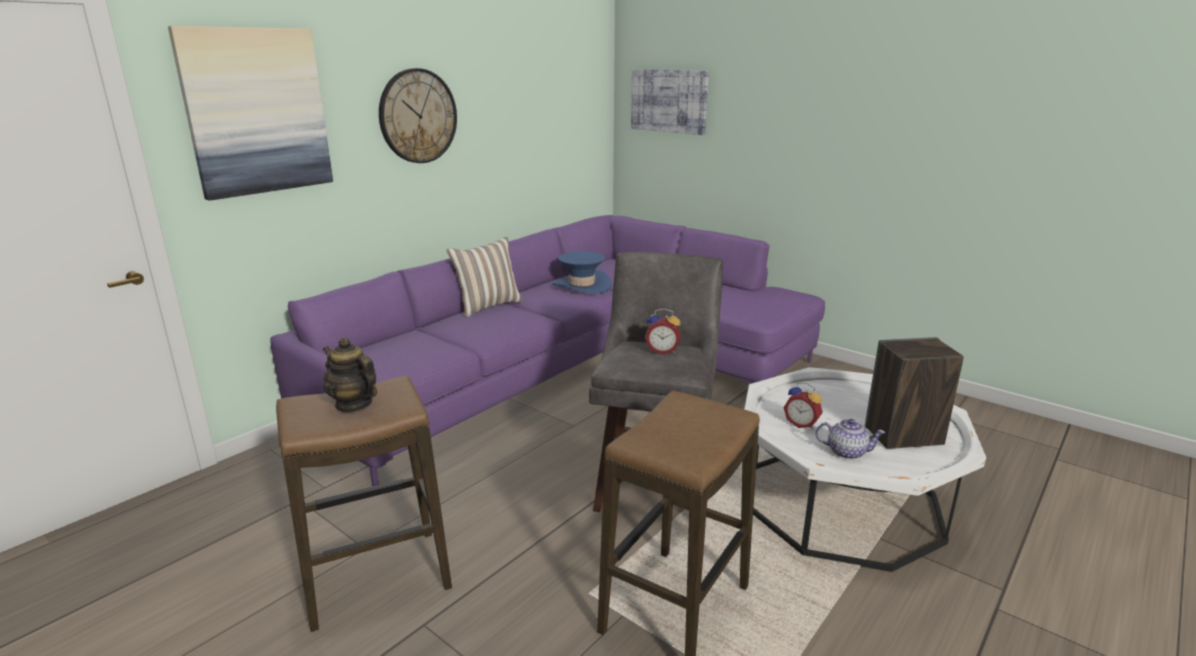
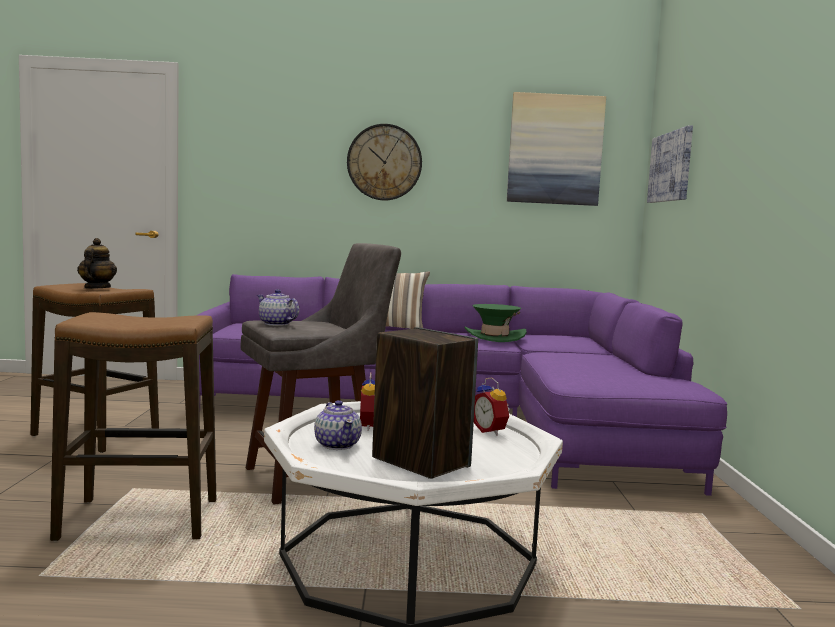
camera: 50 degrees right, 15 degrees down
(257, 112) = (252, 144): picture -> picture (555, 150)
(582, 285) = (494, 337): blue hat -> green hat
(642, 366) = (276, 324): none -> teapot
(662, 351) = (320, 326): alarm clock -> alarm clock (491, 431)

